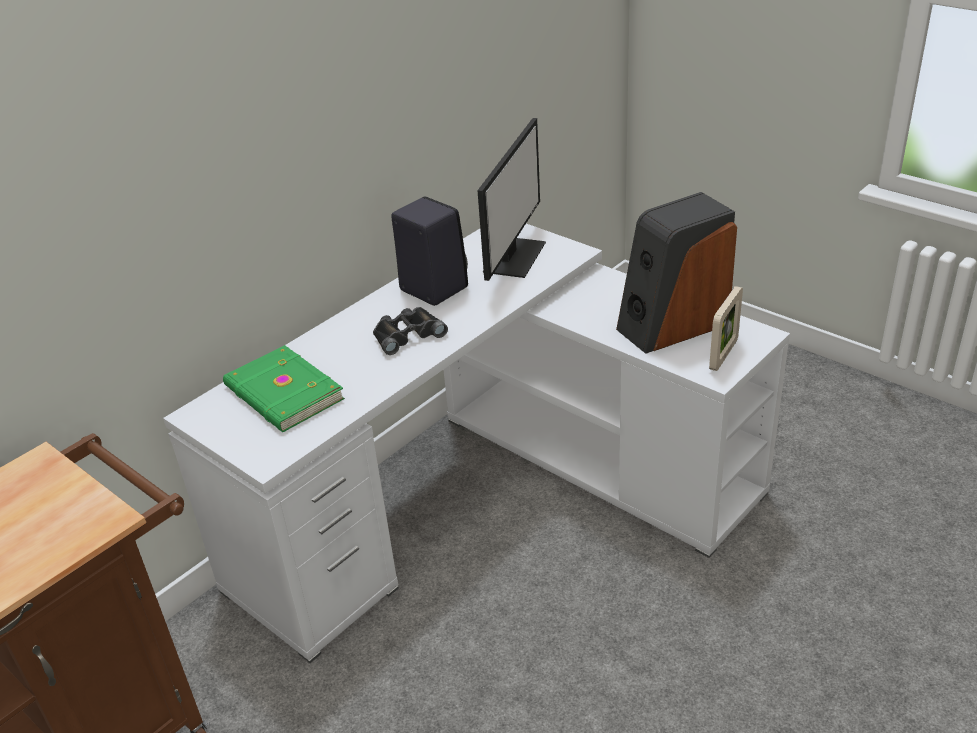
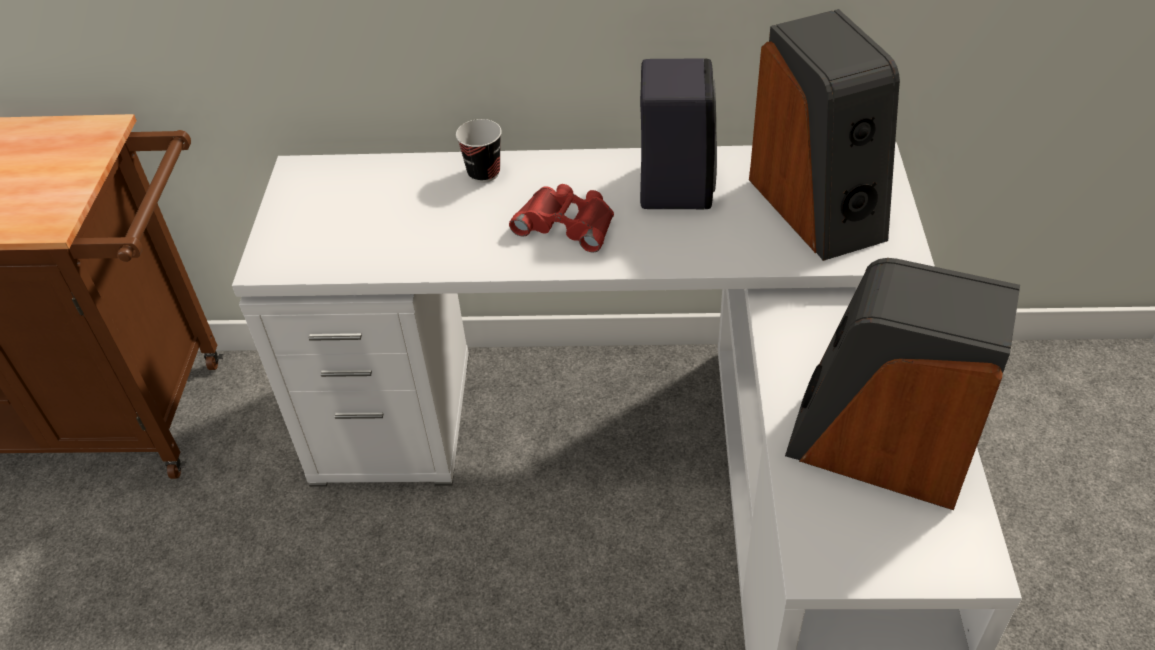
camera: 50 degrees right, 10 degrees up
(282, 394) = (378, 204): green book -> none
(319, 344) = (484, 173): none -> cup
(407, 334) = (567, 223): black binoculars -> red binoculars
(513, 256) = (818, 207): monitor -> speaker
(723, 355) = (874, 545): picture frame -> none

